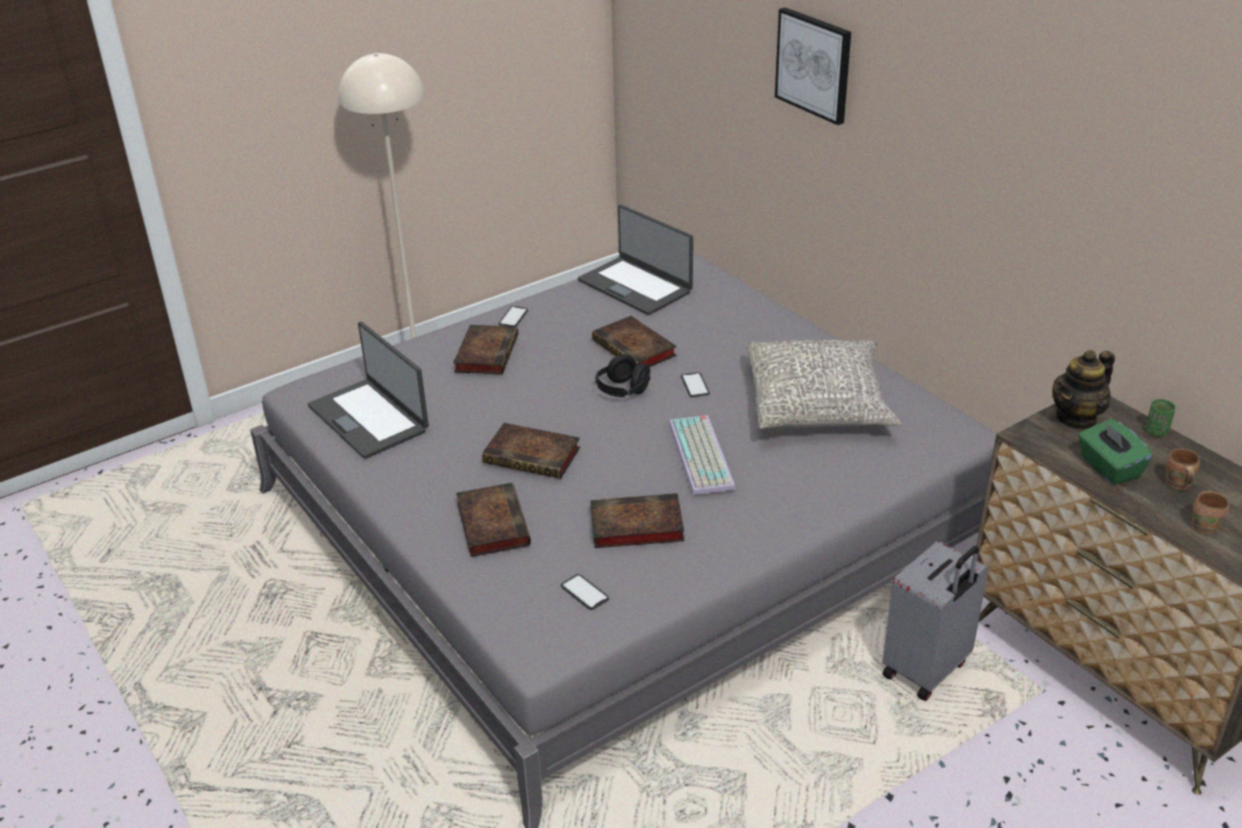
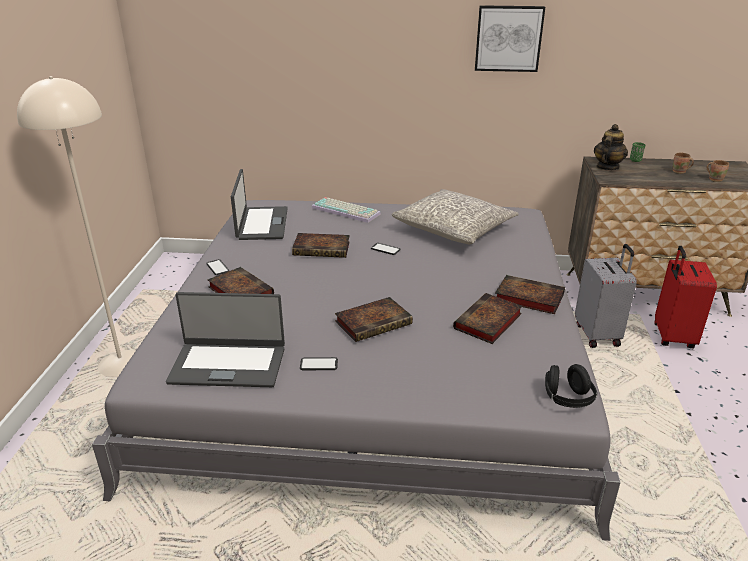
camera: 50 degrees left, 5 degrees down
(491, 523) = (420, 368): book -> book (527, 298)
(584, 592) = (532, 366): phone -> phone (319, 364)
(622, 391) = (357, 269): black headphones -> black headphones (567, 399)
(636, 286) = (261, 224): laptop -> laptop turned 90 degrees counterclockwise
(703, 456) = (453, 275): keyboard -> keyboard (347, 210)
(814, 65) = (346, 36): picture -> picture (508, 38)
(1029, 746) = (672, 337): none -> red suitcase
(1076, 418) = (607, 167): teapot -> teapot turned 150 degrees counterclockwise
(1108, 467) = (653, 176): green tissue box -> none

